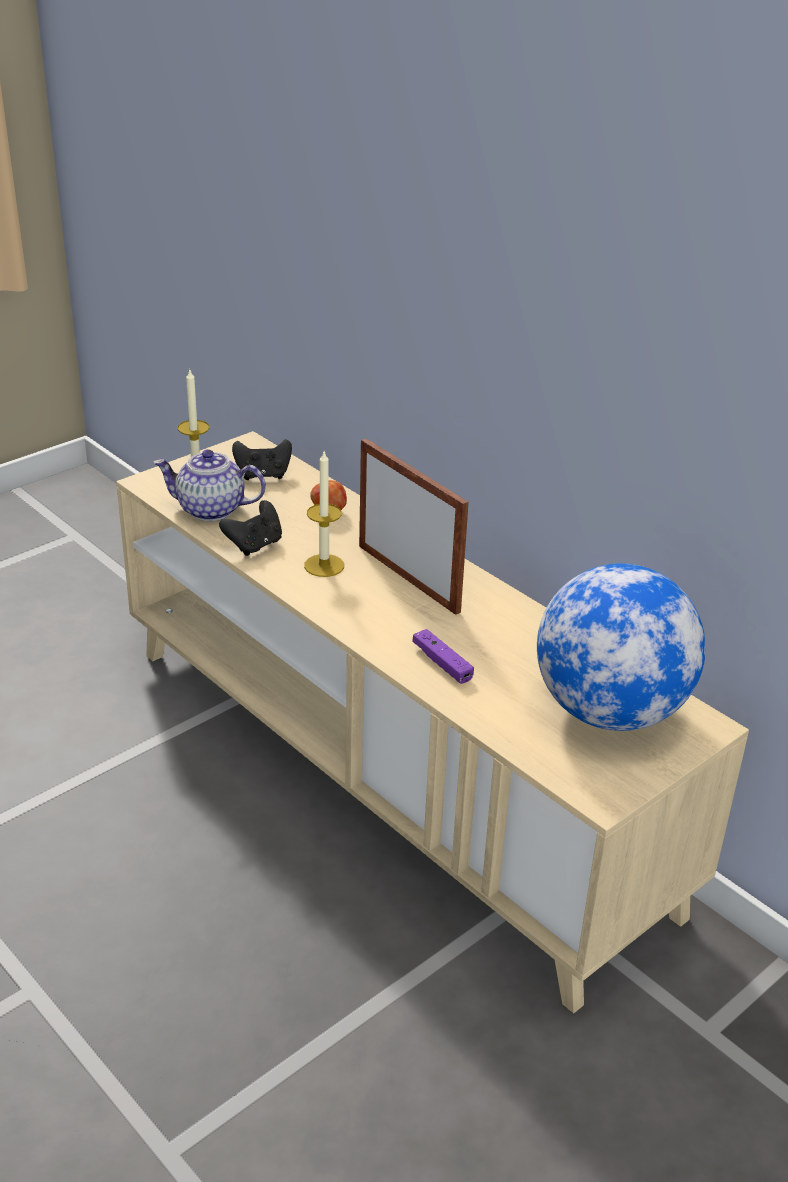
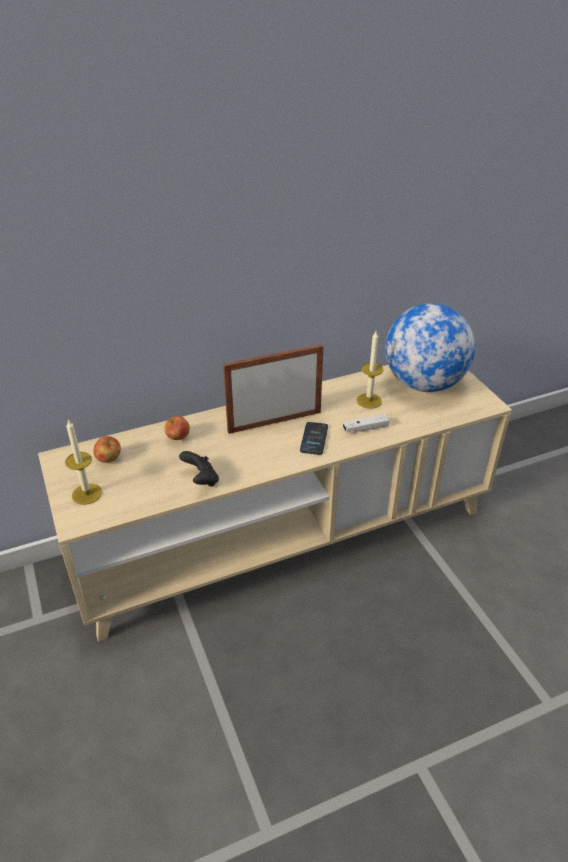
camera: 70 degrees left, 5 degrees up
(210, 510) = (140, 494): teapot -> none
(263, 475) = (109, 459): black game controller -> apple
(324, 565) = (243, 453): candle -> candle (369, 401)
(388, 619) = (314, 439): none -> phone
(442, 663) = (365, 428): purple game controller -> white game controller

